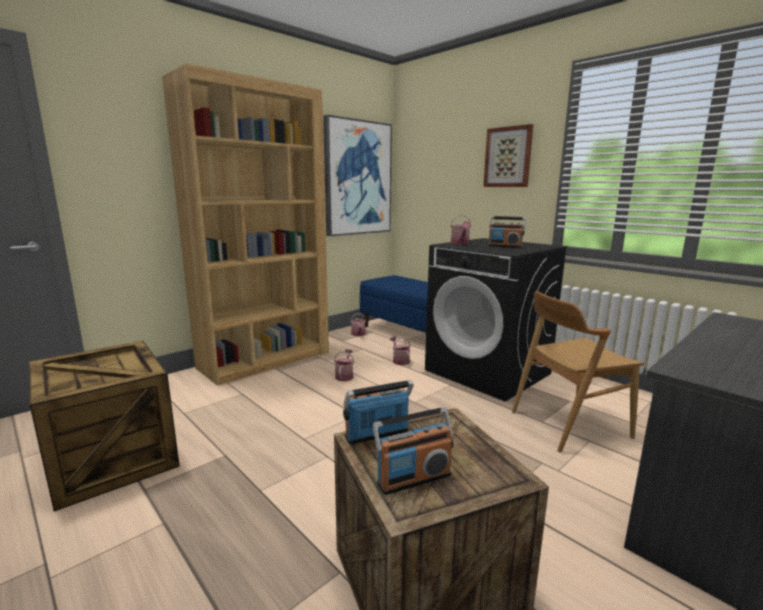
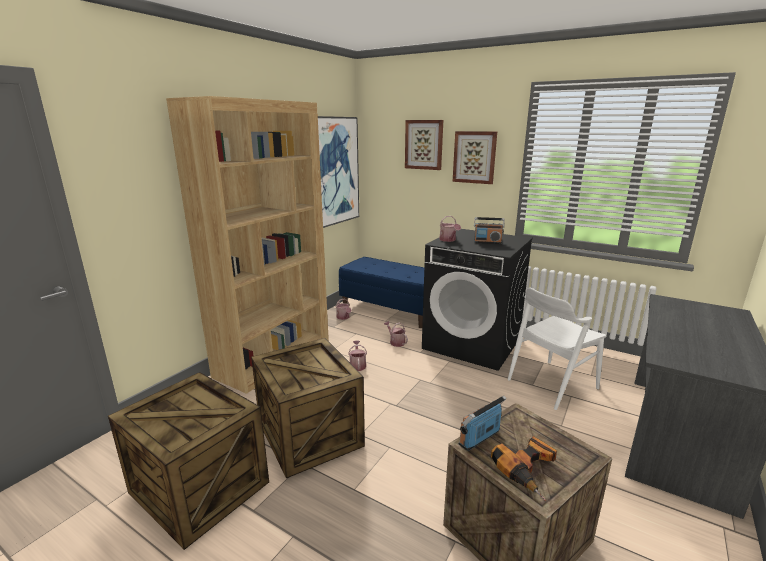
camera: 15 degrees left, 5 degrees up
(253, 429) = (311, 433): none -> crate
(413, 478) = (529, 470): radio -> power drill
(456, 148) = (424, 144): none -> picture
(568, 424) = (551, 384): brown chair -> white chair

